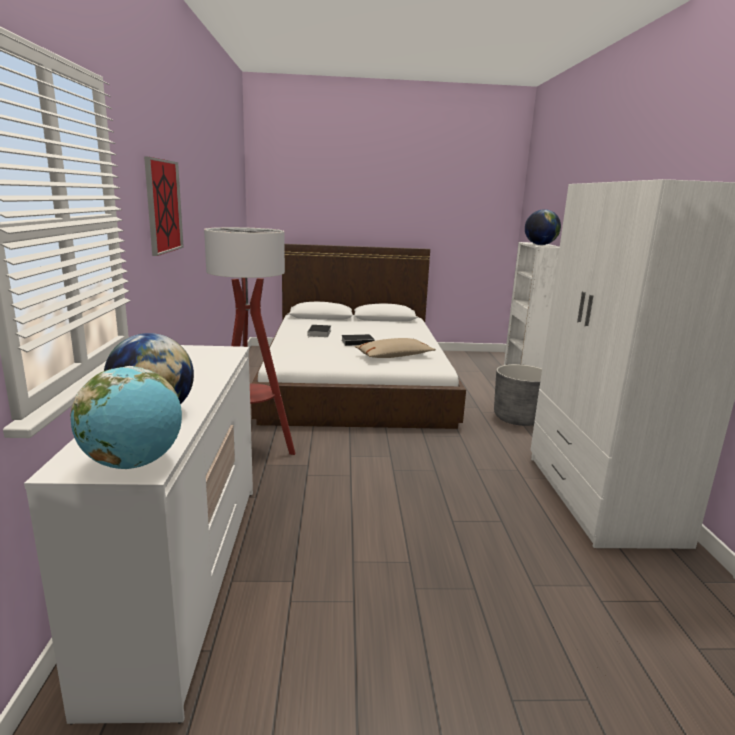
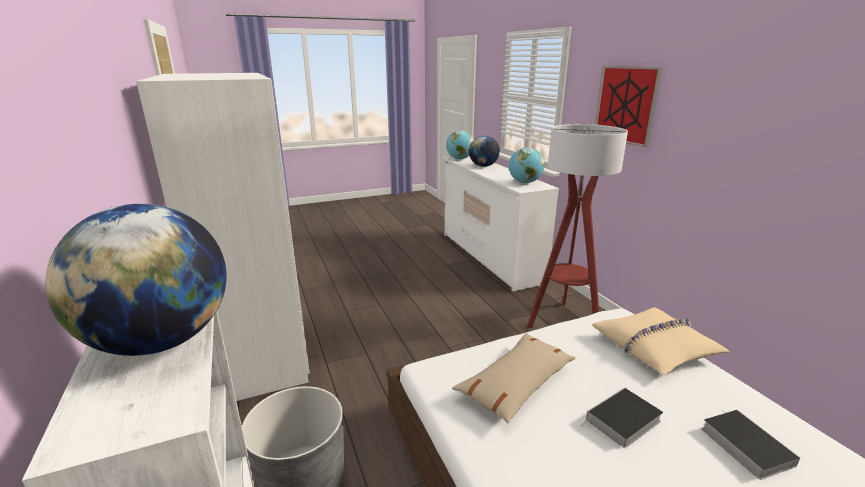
camera: 160 degrees right, 5 degrees up
(197, 358) = (524, 183): none -> globe
(291, 351) = (655, 347): none -> beige pillow

